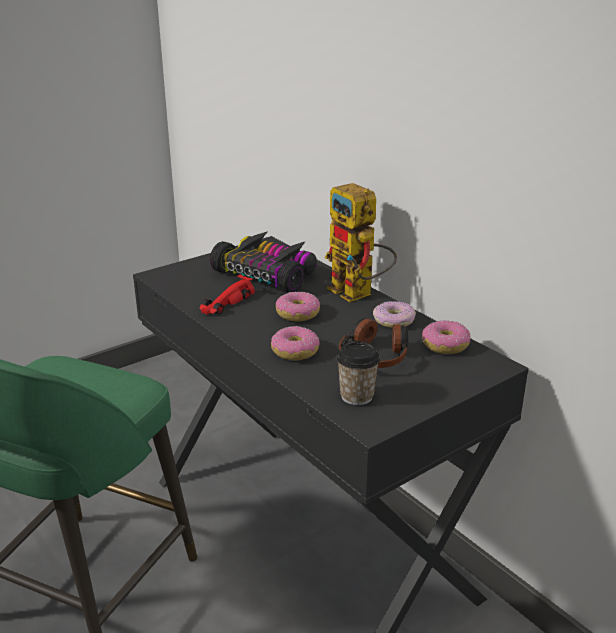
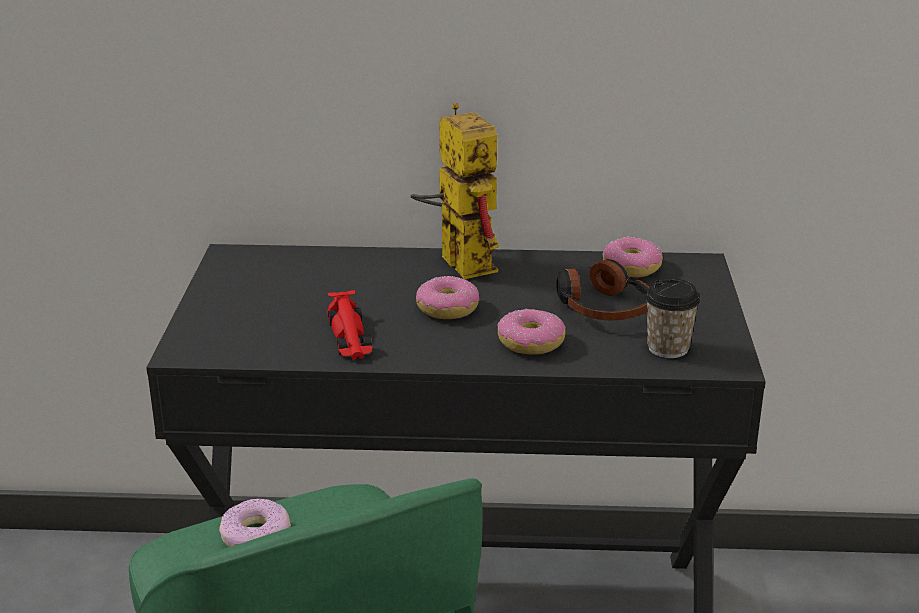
camera: 50 degrees left, 0 degrees up
(267, 275) = (318, 287): toy car -> none
(358, 294) = (457, 260): toy robot -> toy robot turned 120 degrees counterclockwise
(394, 320) = (545, 268): donut -> donut (256, 535)

